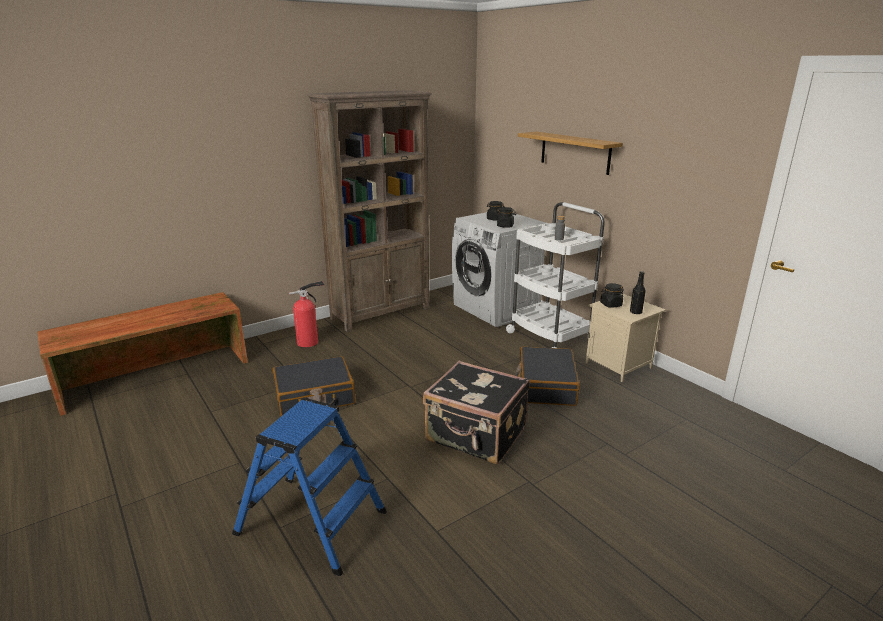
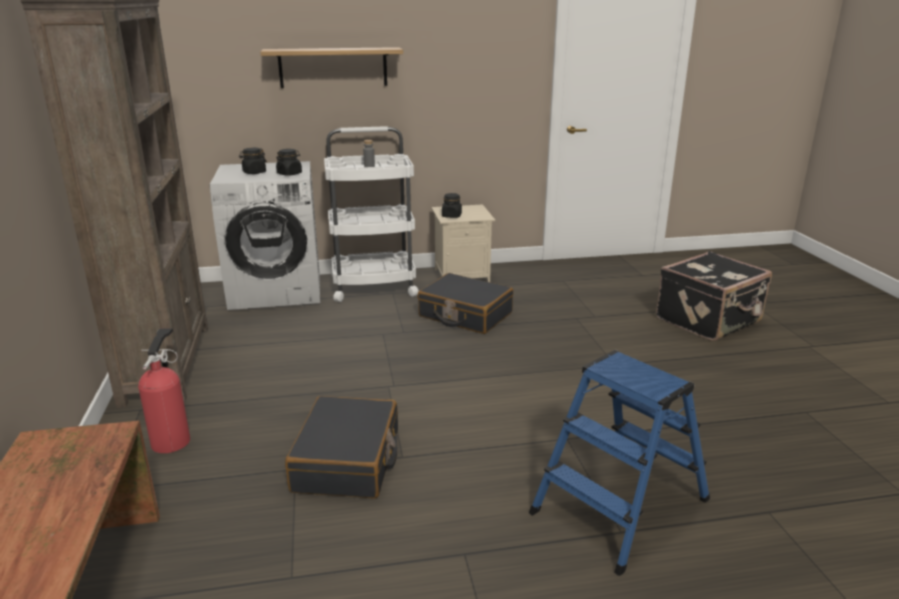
camera: 65 degrees left, 0 degrees up
(476, 435) = (524, 371): black suitcase -> black suitcase (709, 321)
(635, 312) = (477, 213): black bottle -> none

